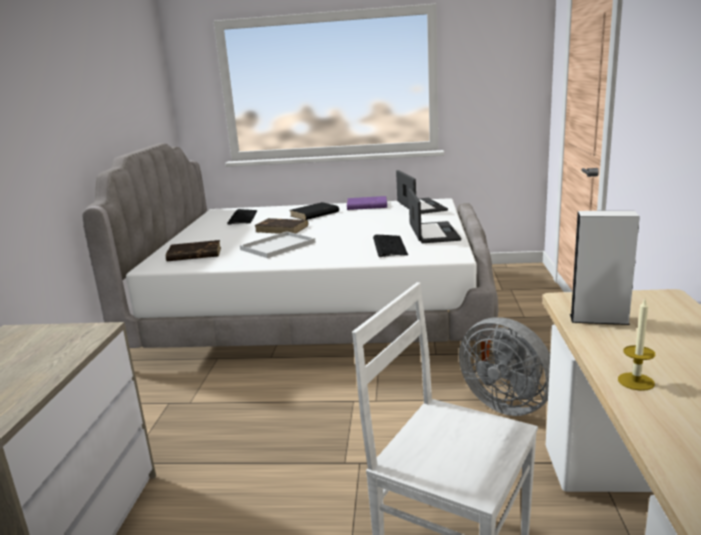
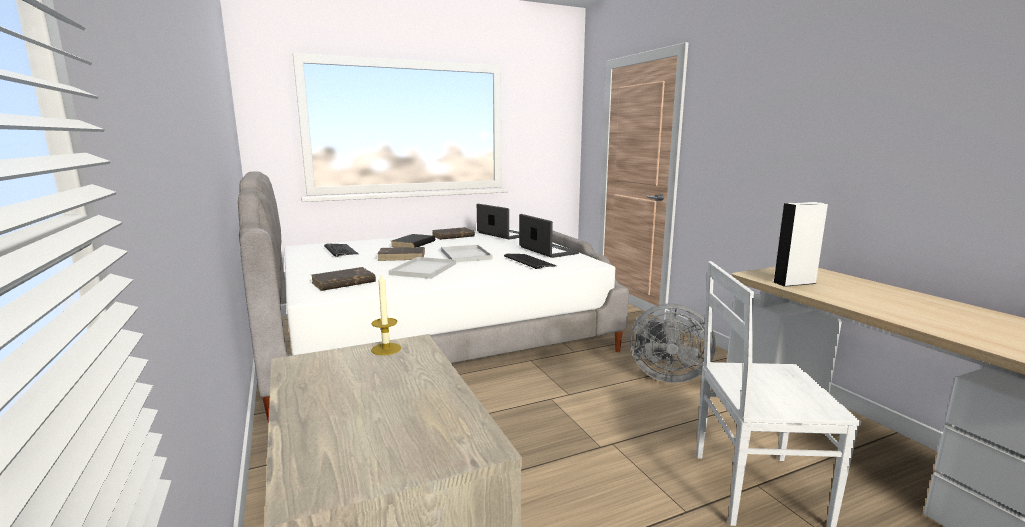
camera: 30 degrees left, 5 degrees down
(342, 232) = (467, 255): none -> white tray
(366, 206) = (453, 236): purple book -> brown book
(636, 381) = (884, 310): candle -> candle (386, 349)

